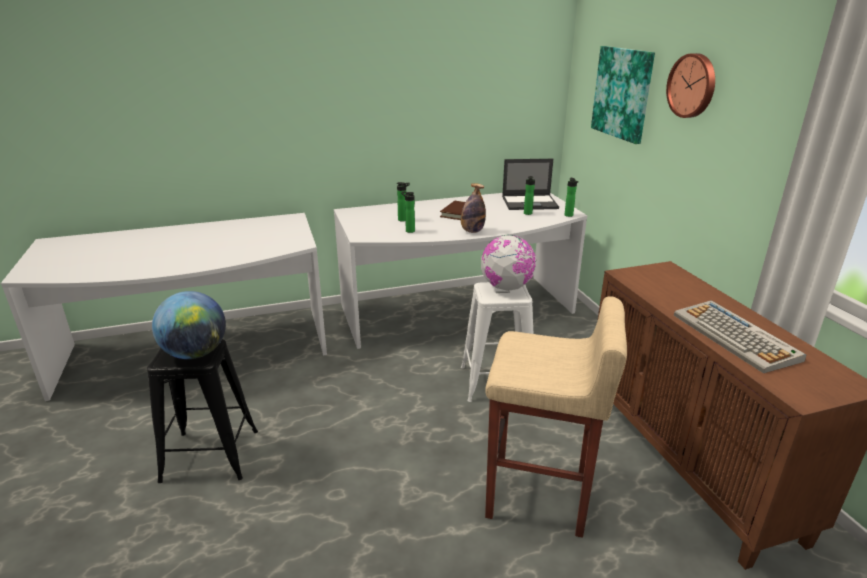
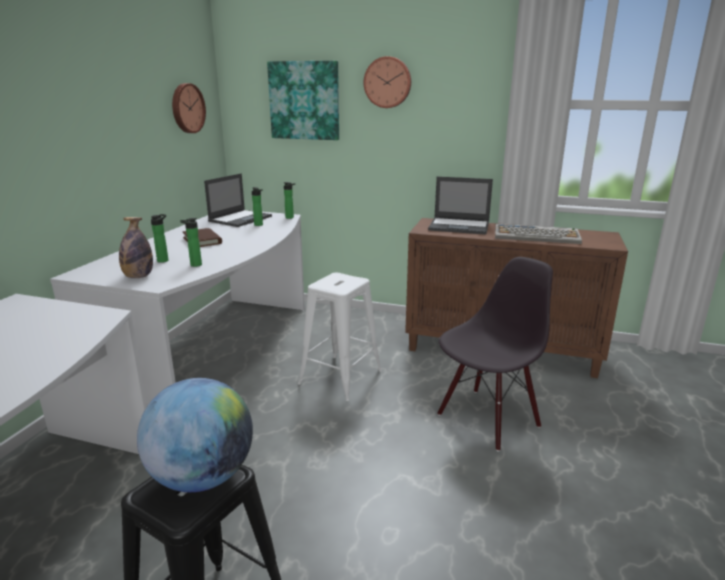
camera: 55 degrees left, 5 degrees down
(472, 231) = (250, 247): bottle -> bottle (138, 277)
(507, 287) = (336, 279): globe -> none
(514, 88) = (187, 108): none -> wall clock
(539, 496) = (487, 419): beige stool -> black chair
(678, 287) = (460, 226): none -> laptop

